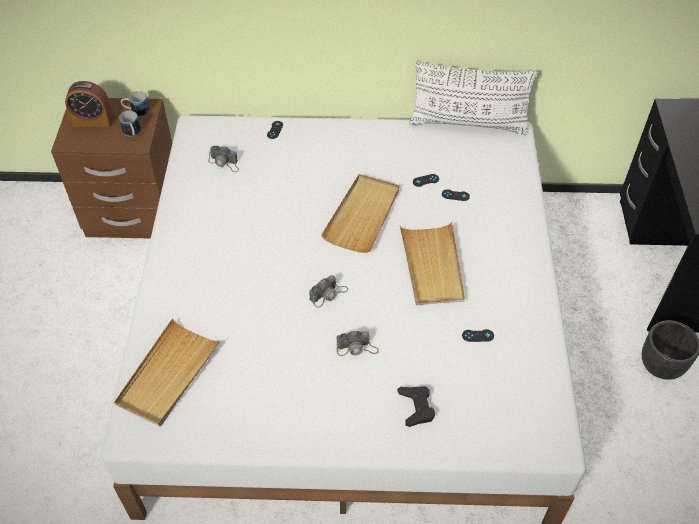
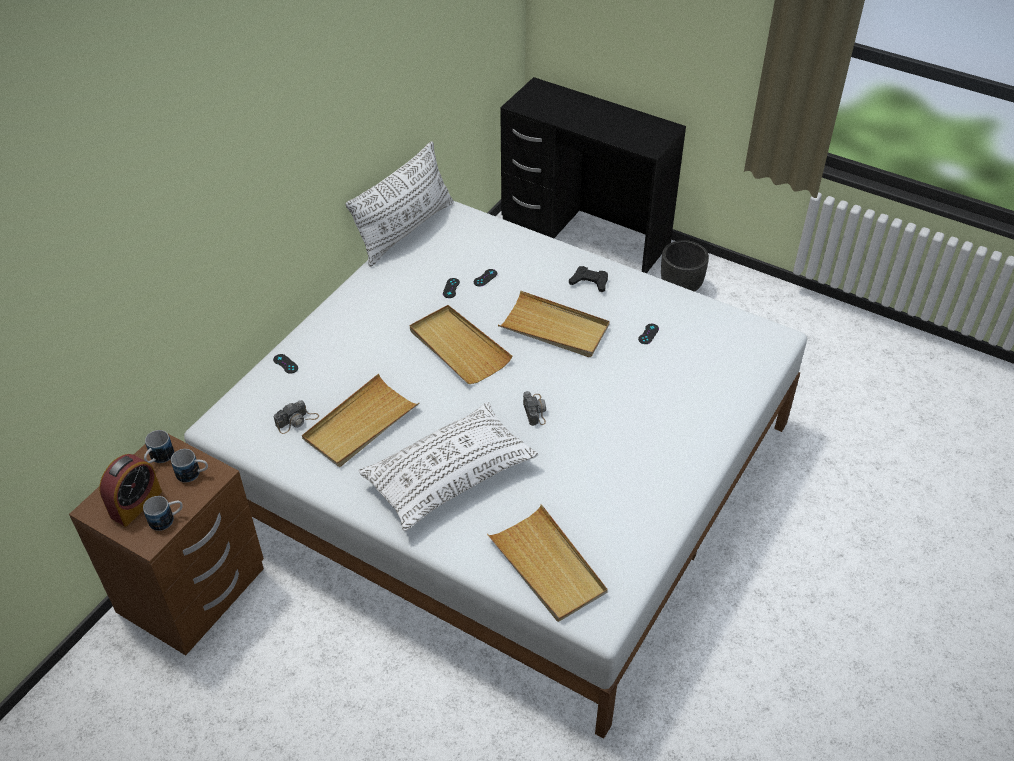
camera: 60 degrees left, 5 degrees down
(88, 141) = (167, 519): none -> mug
(224, 272) = (449, 476): none -> white pillow
(243, 197) = (360, 424): none -> beige tray
(357, 348) = (609, 415): camera -> none
(416, 407) = (695, 403): black game controller -> black game controller (589, 282)

